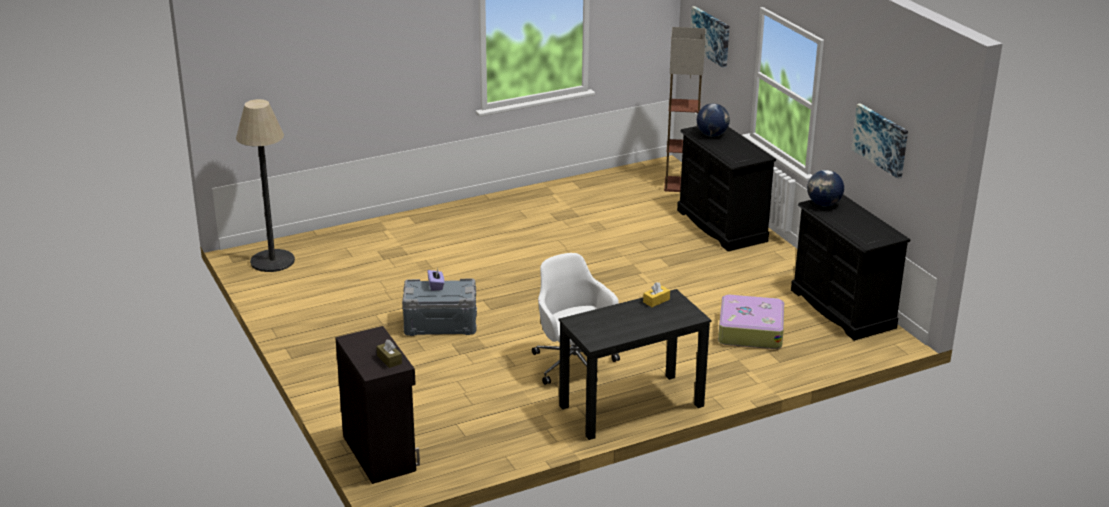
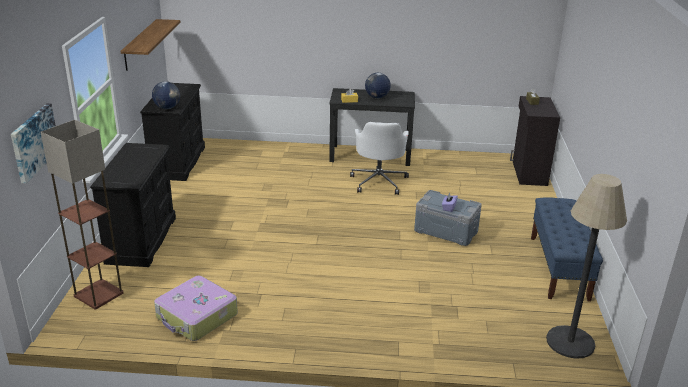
camera: 150 degrees left, 0 degrees up
(297, 321) = (559, 268): none -> blue bench
(712, 135) = (126, 174): globe -> globe (377, 97)
(750, 331) = (251, 168): suitcase -> suitcase (196, 317)
(881, 140) = (140, 44): picture -> shelf

